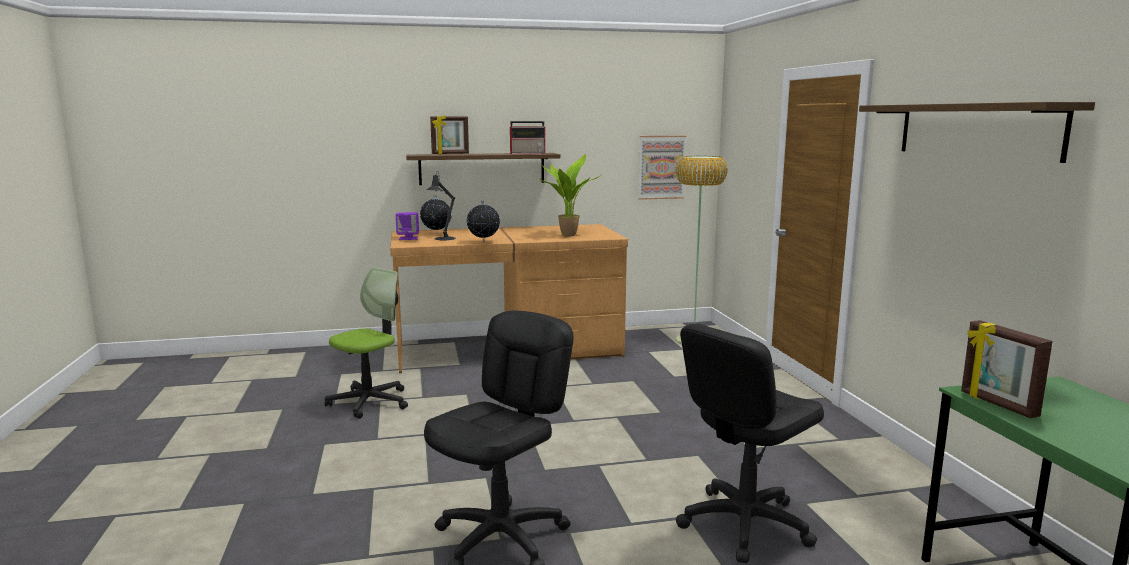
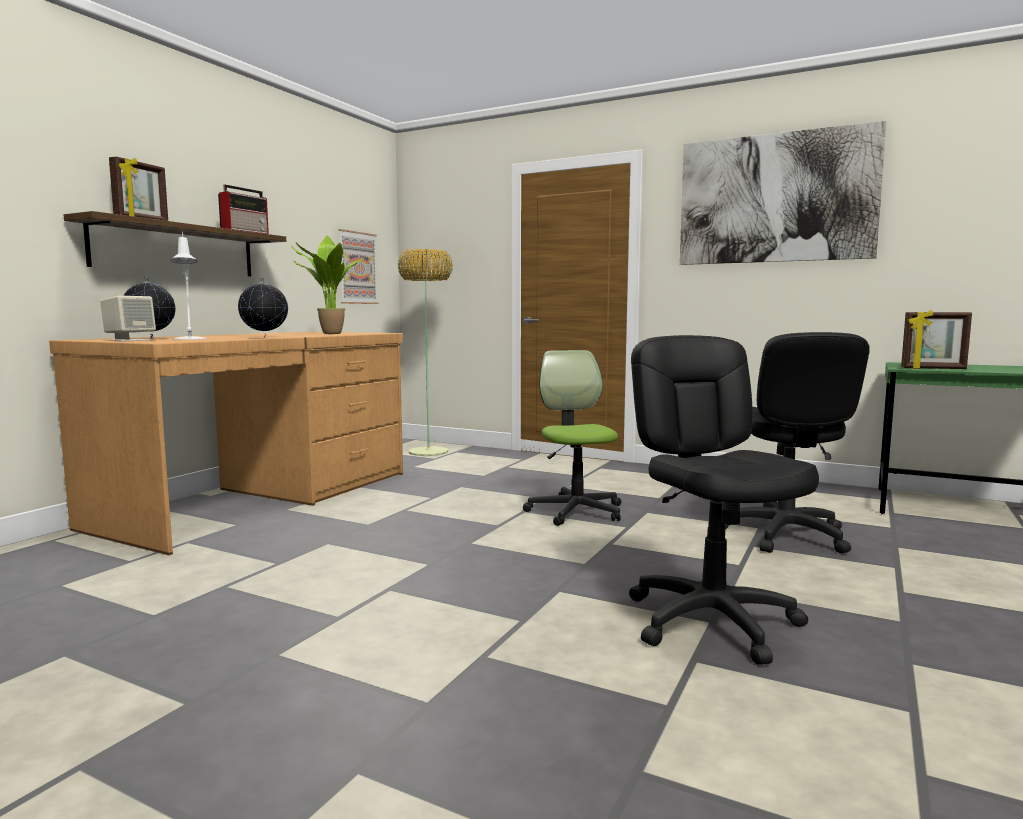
camera: 50 degrees left, 5 degrees down
(369, 402) = (212, 593): office chair -> office chair (576, 511)
(408, 238) = (130, 340): purple speaker -> beige speaker
(443, 239) = (189, 339): black table lamp -> white table lamp
(976, 130) = (775, 198): shelf -> picture

